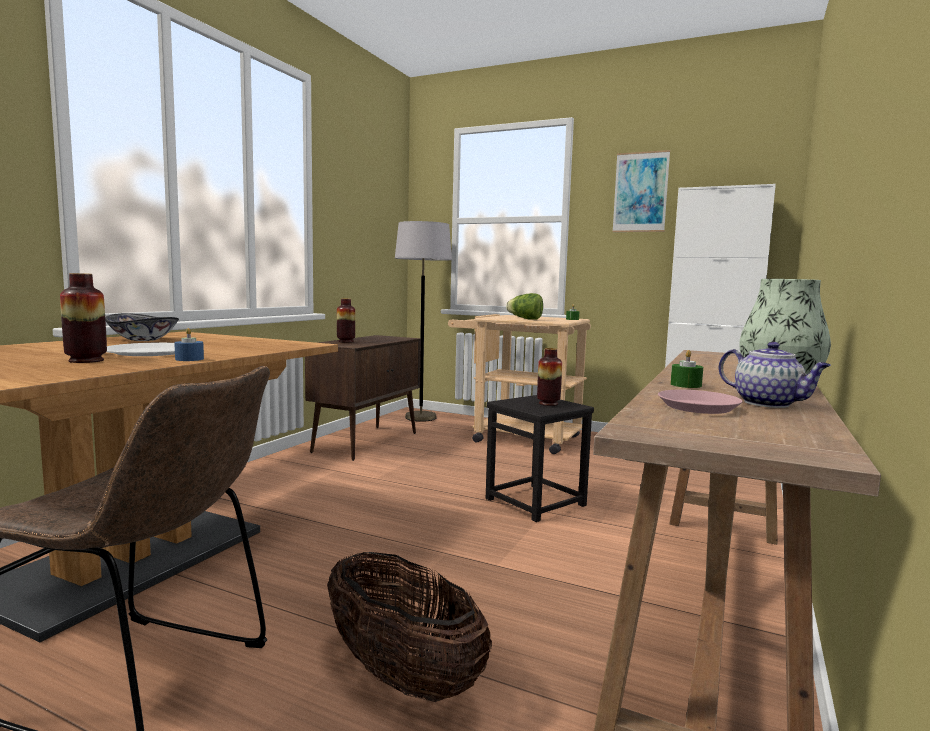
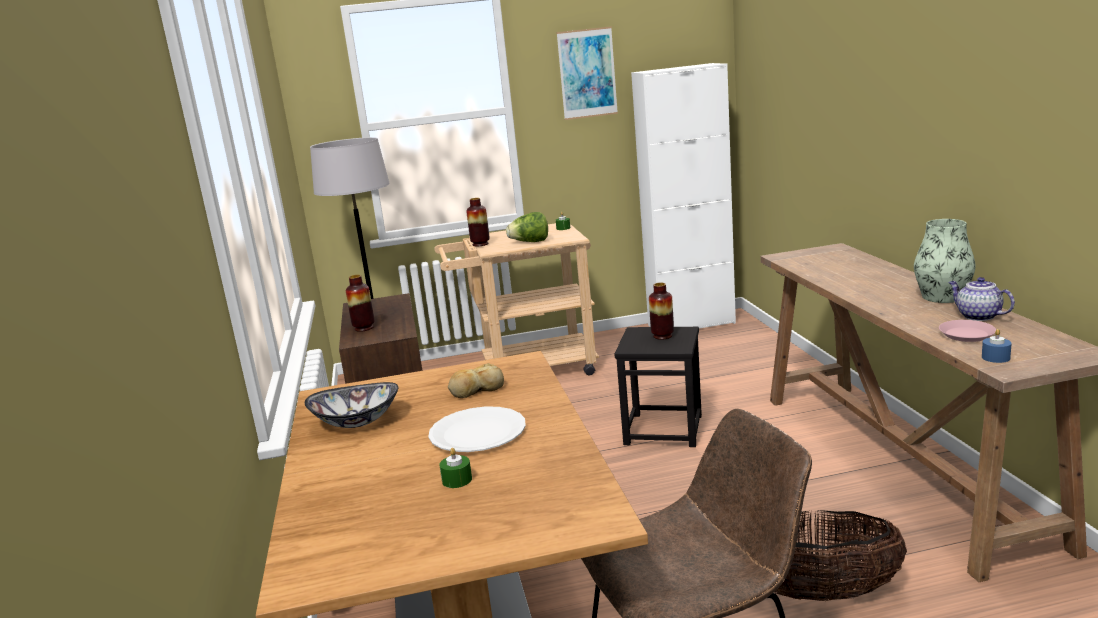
camera: 35 degrees left, 10 degrees up
(86, 360) = (500, 467): vase -> vase (480, 244)
(189, 359) = (556, 425): blue candle -> blue candle (995, 357)
(235, 344) = (476, 389): none -> bread
(685, 385) = (900, 311): green candle -> green candle (457, 480)
(769, 403) = (977, 316): teapot -> teapot turned 135 degrees counterclockwise

